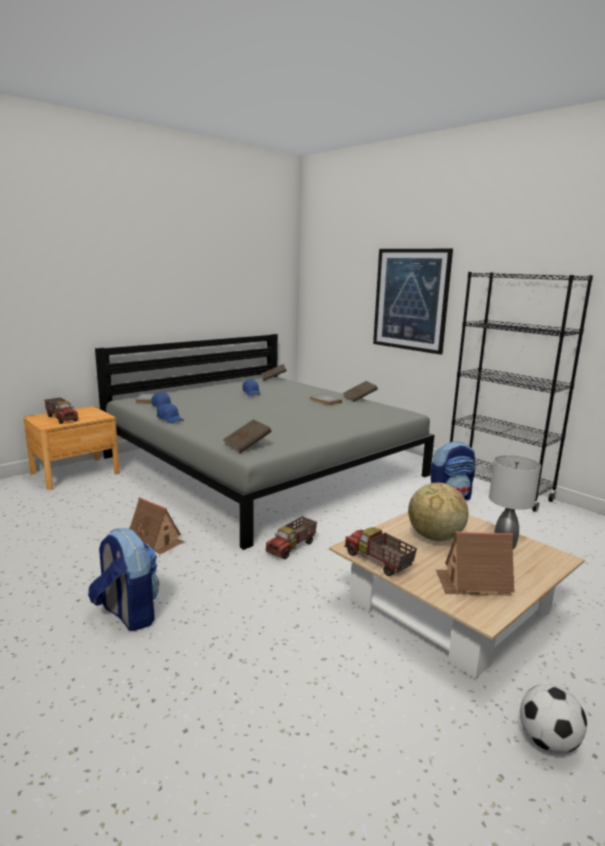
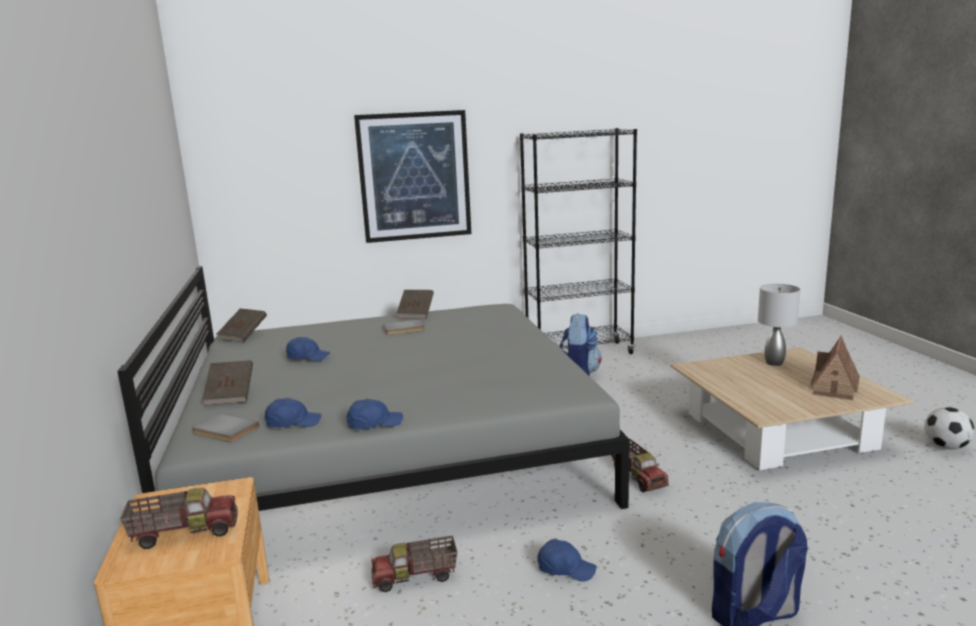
camera: 60 degrees left, 0 degrees up
(156, 540) = (565, 569): toy house -> blue cap
(247, 446) = (551, 391): brown book -> brown book (230, 395)
(378, 562) = (794, 411): toy truck -> toy truck (415, 577)
(434, 537) = (751, 381): globe -> none

